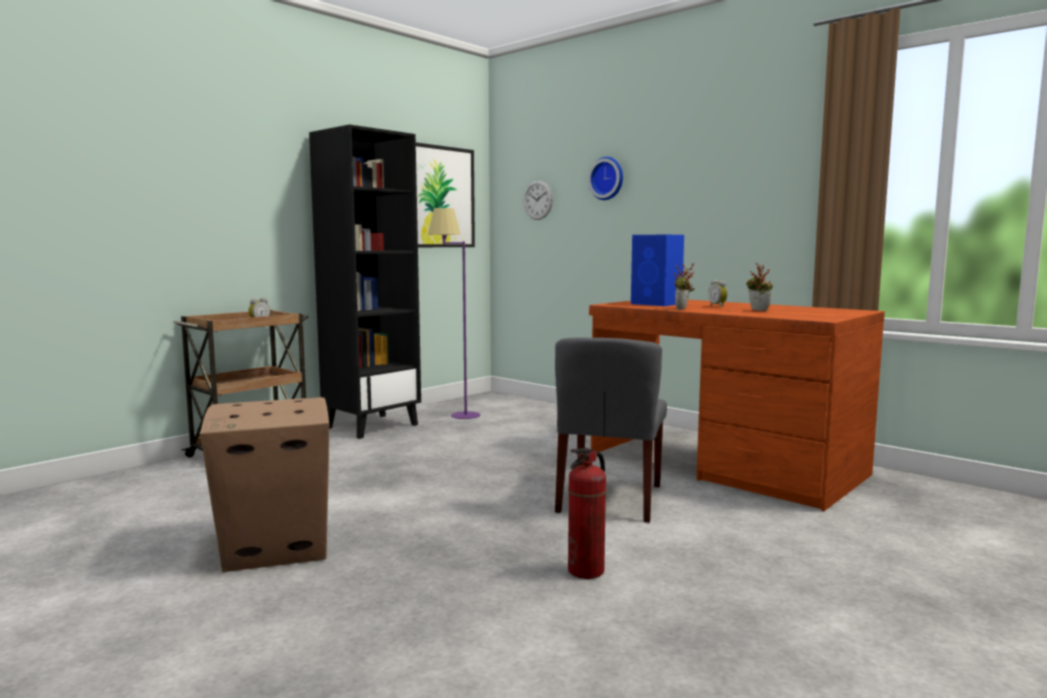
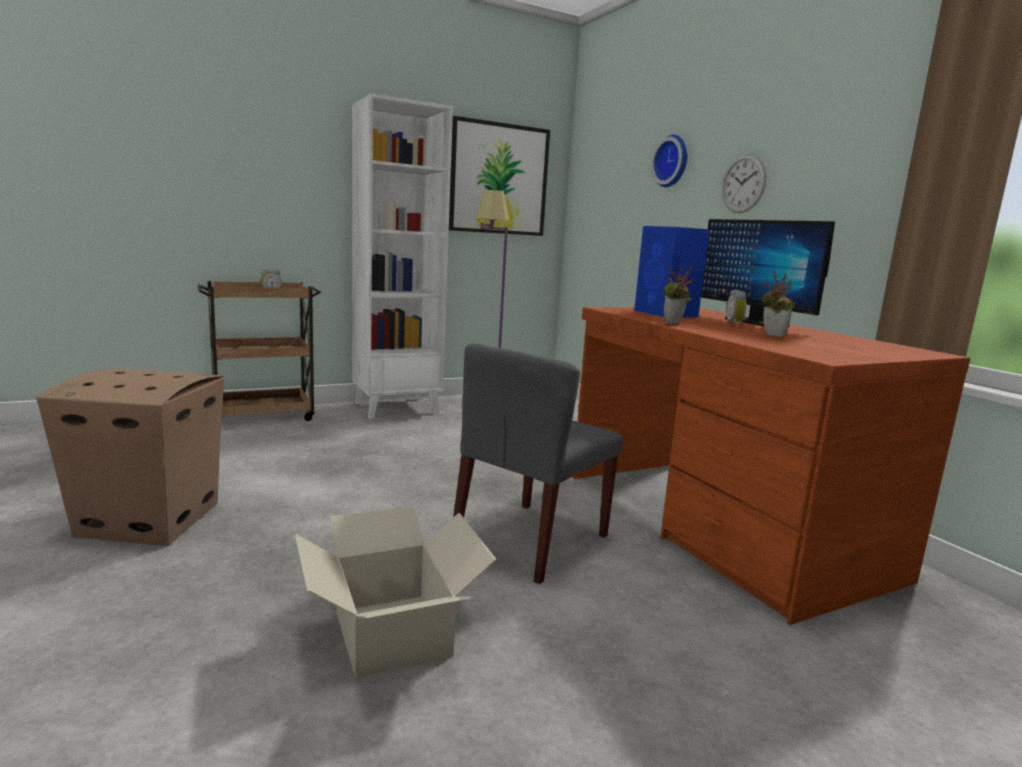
camera: 20 degrees right, 5 degrees up
(372, 426) = (396, 407): black bookcase -> white bookcase
(538, 200) = (607, 186): wall clock -> wall clock (743, 183)
(586, 571) = (391, 634): fire extinguisher -> cardboard box
(725, 303) = (755, 322): none -> monitor

